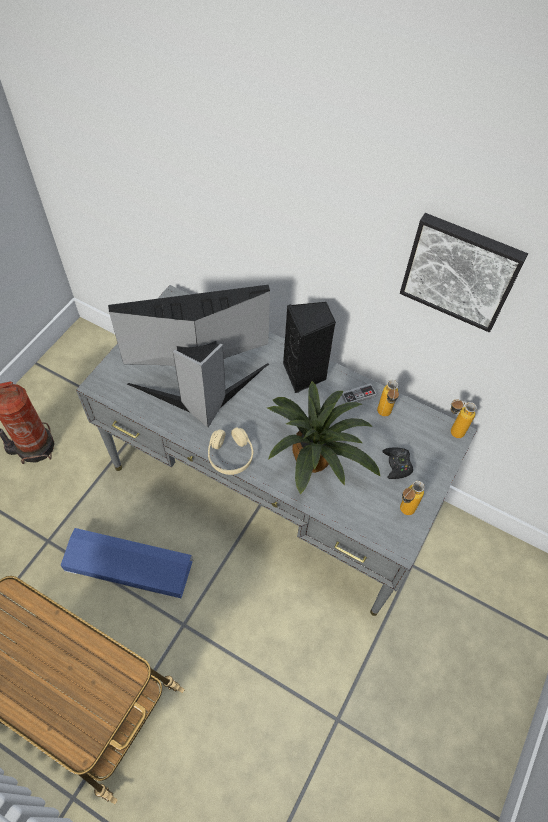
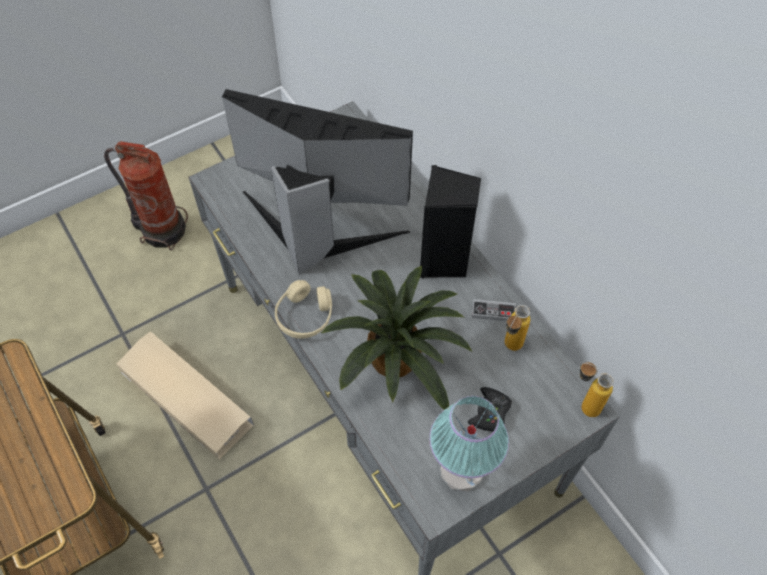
camera: 30 degrees right, 0 degrees up
(128, 565) = (186, 397): blue storage box -> beige storage box
(403, 512) = (462, 471): bottle -> table lamp
(461, 271) = (622, 193): picture -> none

